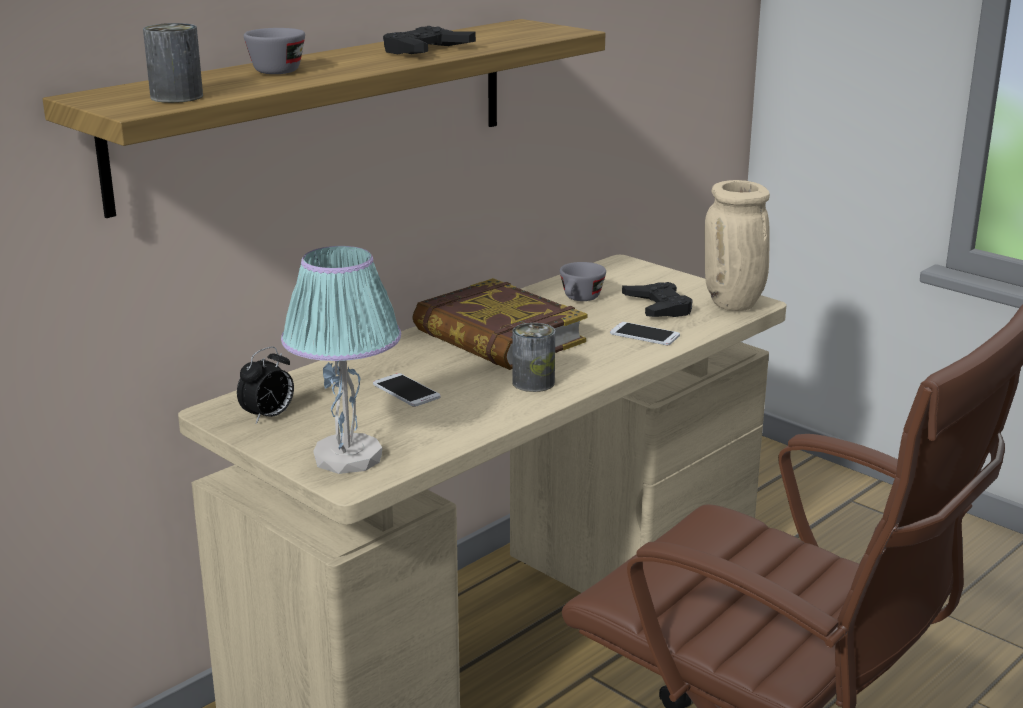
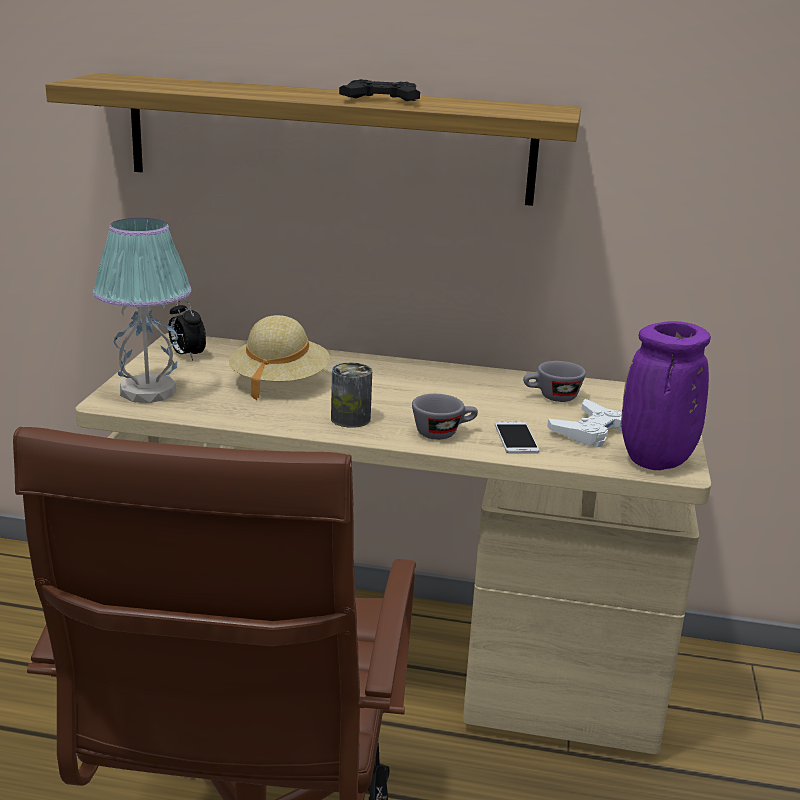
camera: 55 degrees right, 0 degrees up
(176, 97) = (127, 83): can -> none
(268, 417) = (187, 355): alarm clock -> alarm clock turned 45 degrees clockwise
(280, 70) = (248, 88): grey cup -> grey cup (443, 433)
(406, 391) = (279, 382): phone -> beige hat
(498, 337) = (423, 387): book -> none
(658, 307) = (589, 431): black game controller -> white game controller
(734, 305) = (655, 462): beige vase -> purple vase

